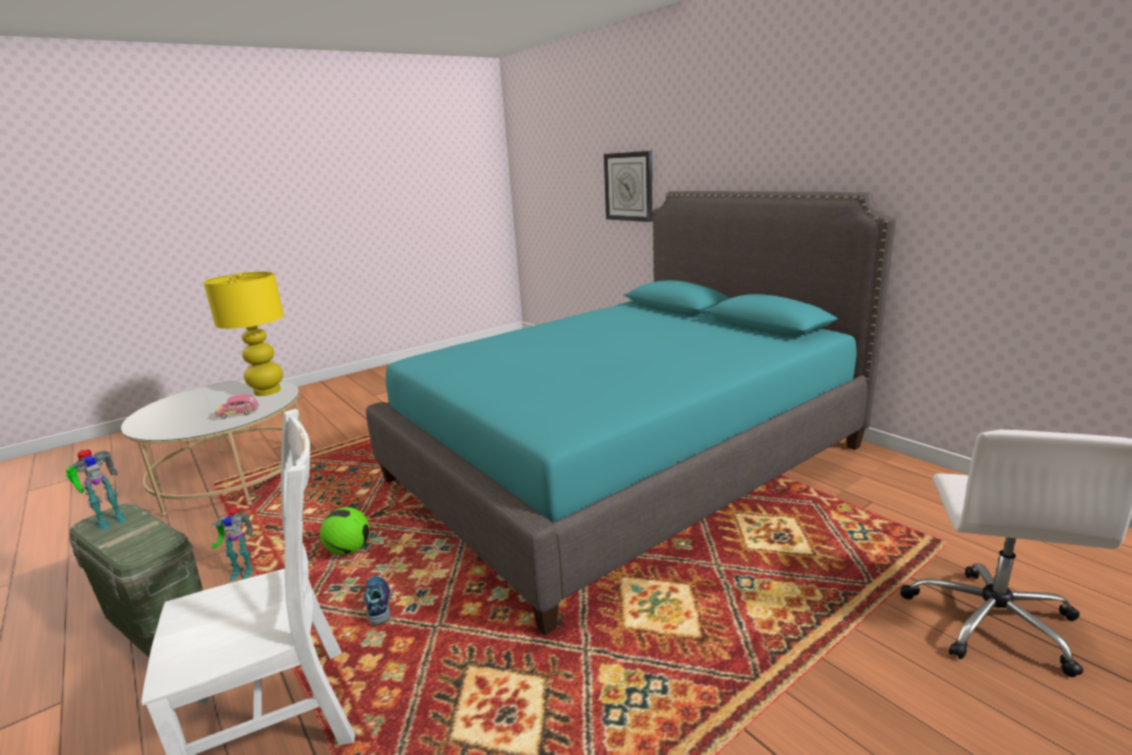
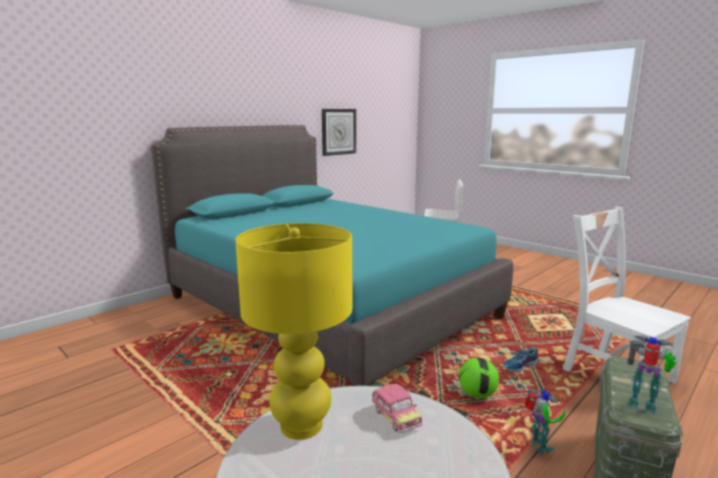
camera: 100 degrees left, 5 degrees down
(629, 186) = (94, 126): wall clock -> wall clock (338, 131)

